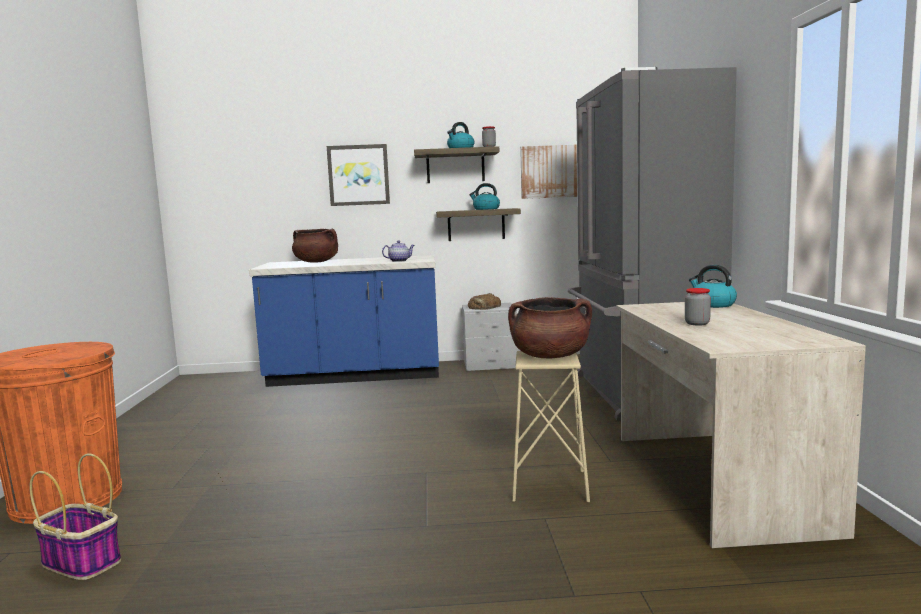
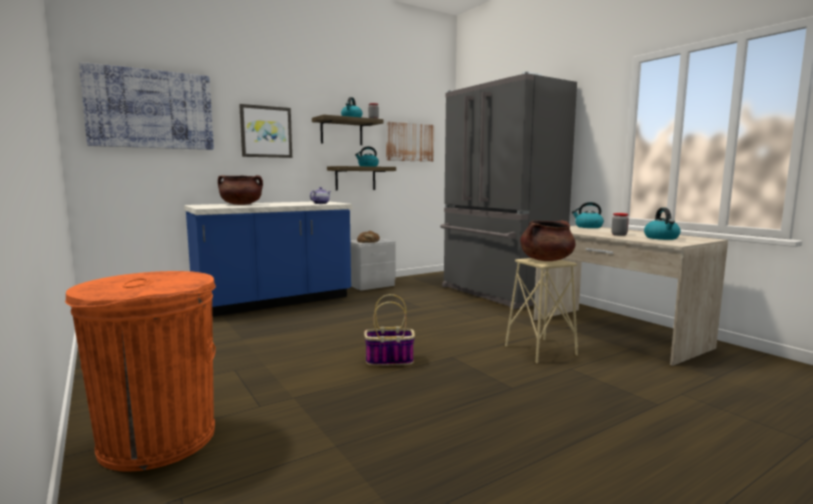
camera: 30 degrees left, 0 degrees up
(80, 562) = (281, 482): basket -> basket (388, 360)
(236, 163) = (150, 109): none -> picture
(745, 334) = (661, 238): none -> kettle

